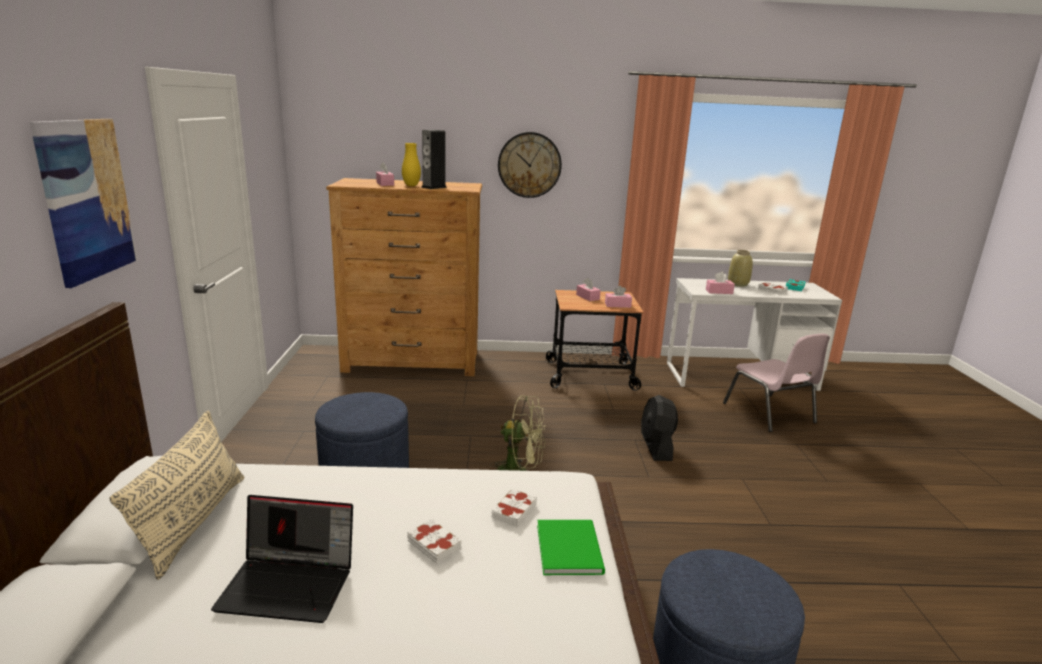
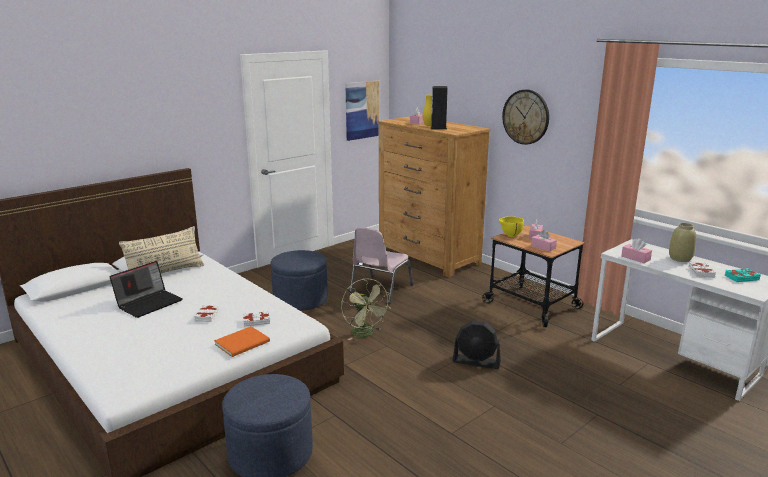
camera: 50 degrees right, 0 degrees up
(86, 199) = (182, 119): picture -> picture (362, 110)
(290, 584) = (149, 303): laptop -> laptop turned 105 degrees counterclockwise
(569, 302) = (510, 235): none -> yellow bowl
(570, 547) = (244, 343): green book -> orange book
(656, 447) = (476, 362): black fan -> black fan turned 120 degrees counterclockwise
(770, 413) = (629, 389): pink chair -> pink chair (380, 290)

